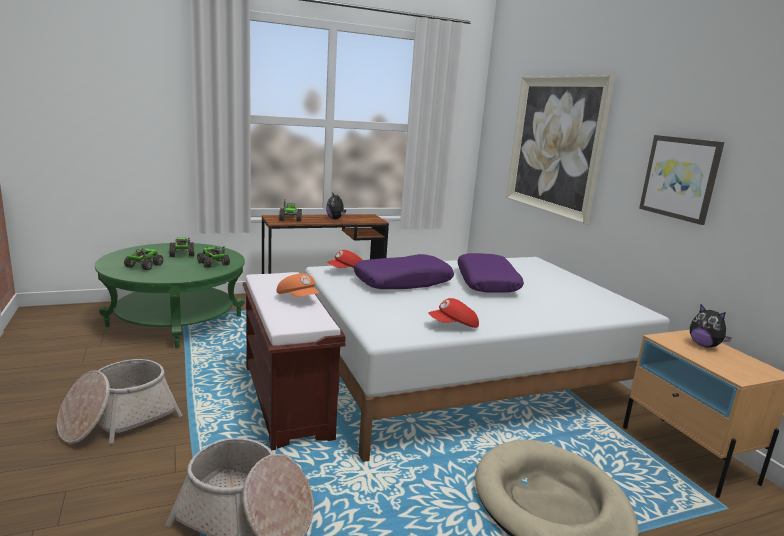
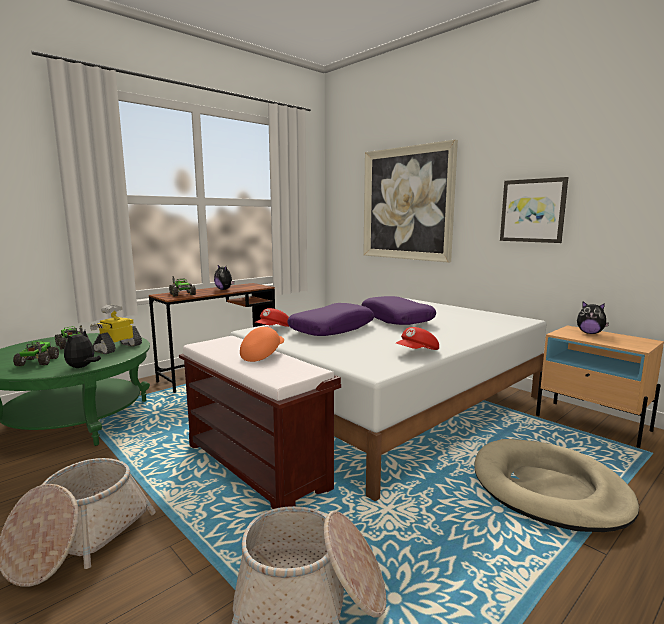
camera: 20 degrees left, 5 degrees down
(171, 278) = (82, 367): none -> plush toy
(213, 264) = (117, 348): toy truck -> toy robot
(298, 298) = (262, 355): orange cap -> orange cap turned 90 degrees counterclockwise

